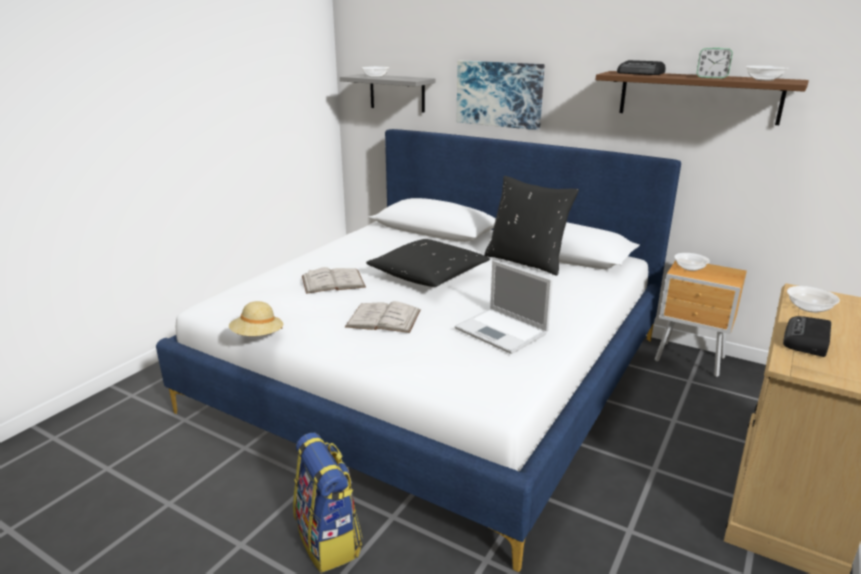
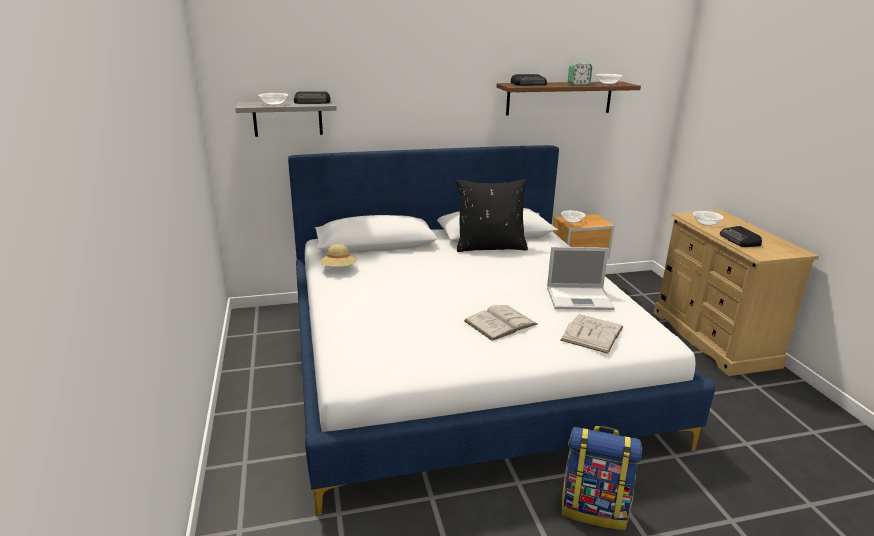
camera: 45 degrees left, 0 degrees up
(257, 336) = (452, 378): beige hat -> beige hat (338, 269)
(333, 281) = (409, 311): white book -> white book (592, 333)
(410, 78) = (313, 102): none -> radio
(429, 275) = (457, 279): black pillow -> none
(499, 94) = (402, 109): picture -> none

